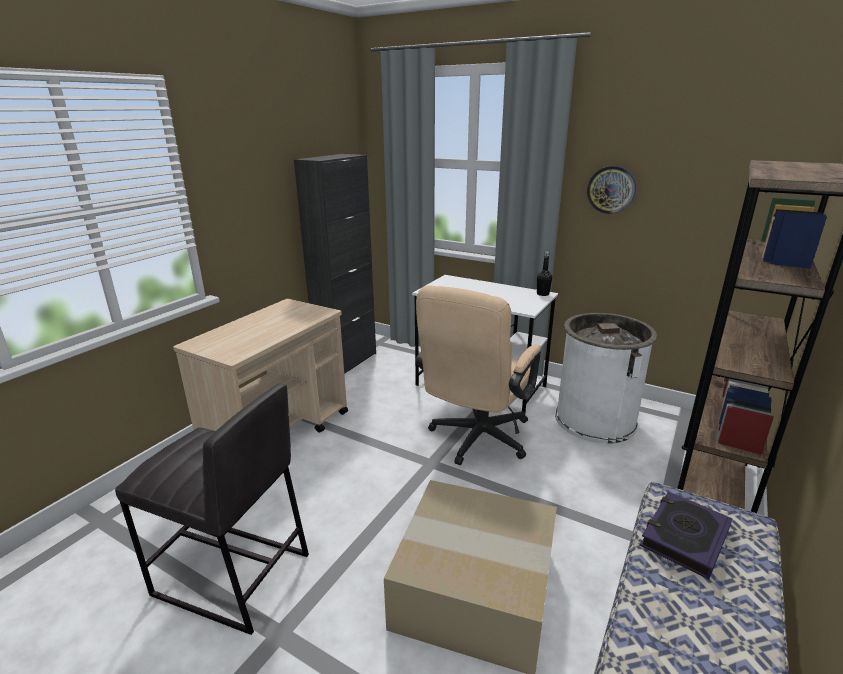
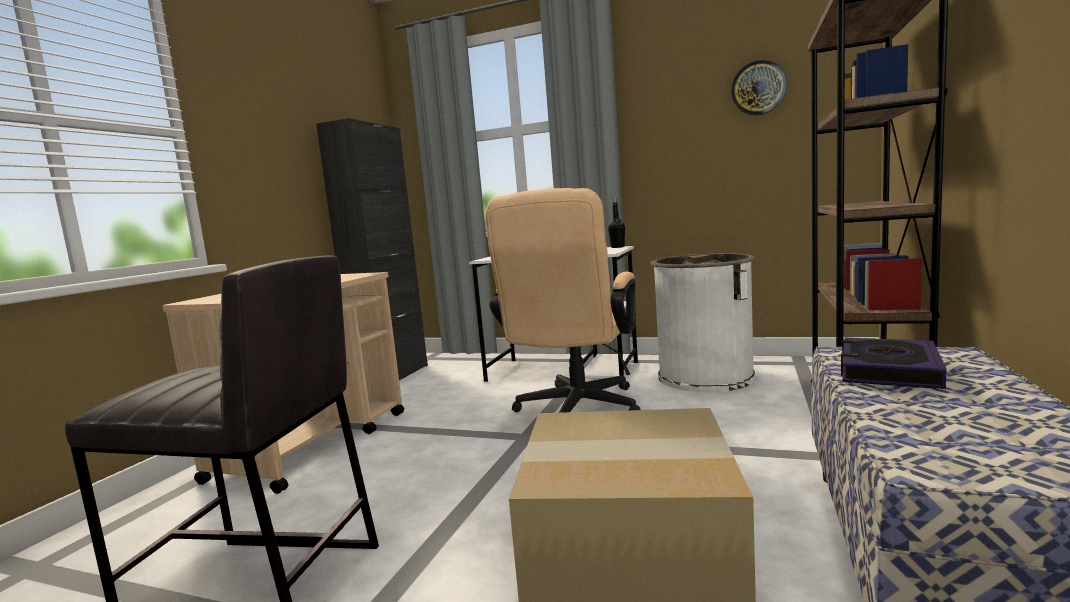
camera: 10 degrees left, 15 degrees down
(611, 189) = (668, 128): wall clock -> wall clock (758, 88)

